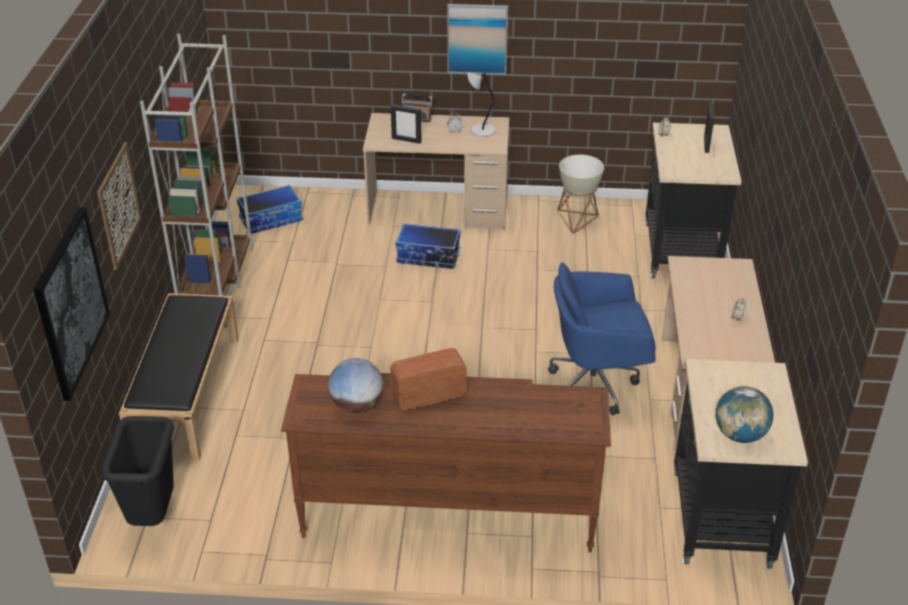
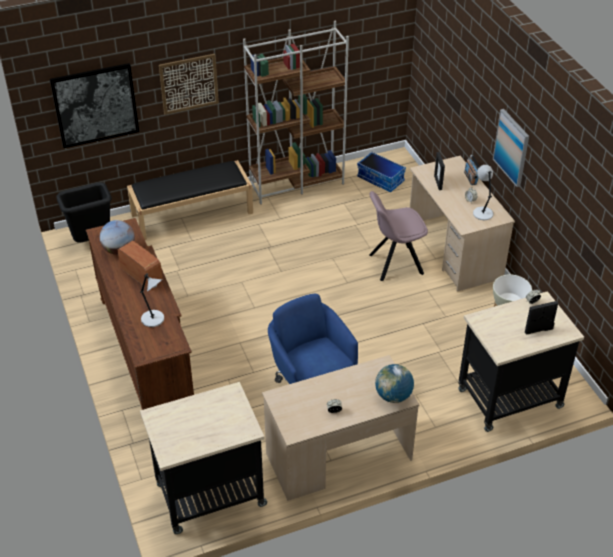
camera: 65 degrees right, 5 degrees up
(428, 257) = (395, 264): storage box -> pink chair
(527, 405) = (154, 319): none -> grey table lamp
(740, 435) = (171, 426): globe -> globe (393, 396)

